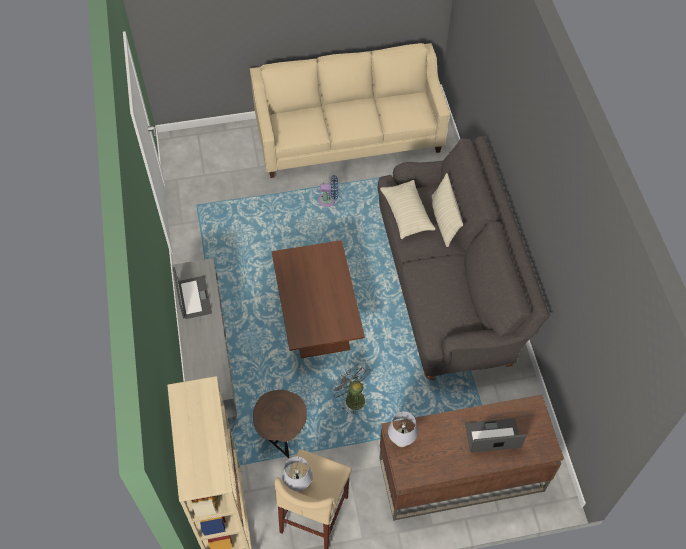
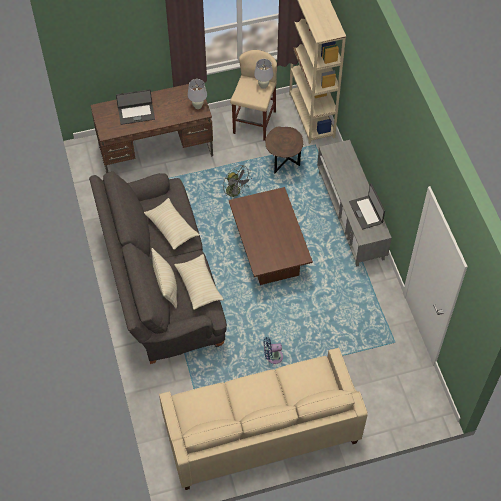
camera: 175 degrees right, 0 degrees up
(438, 283) = (171, 228): none -> beige pillow

